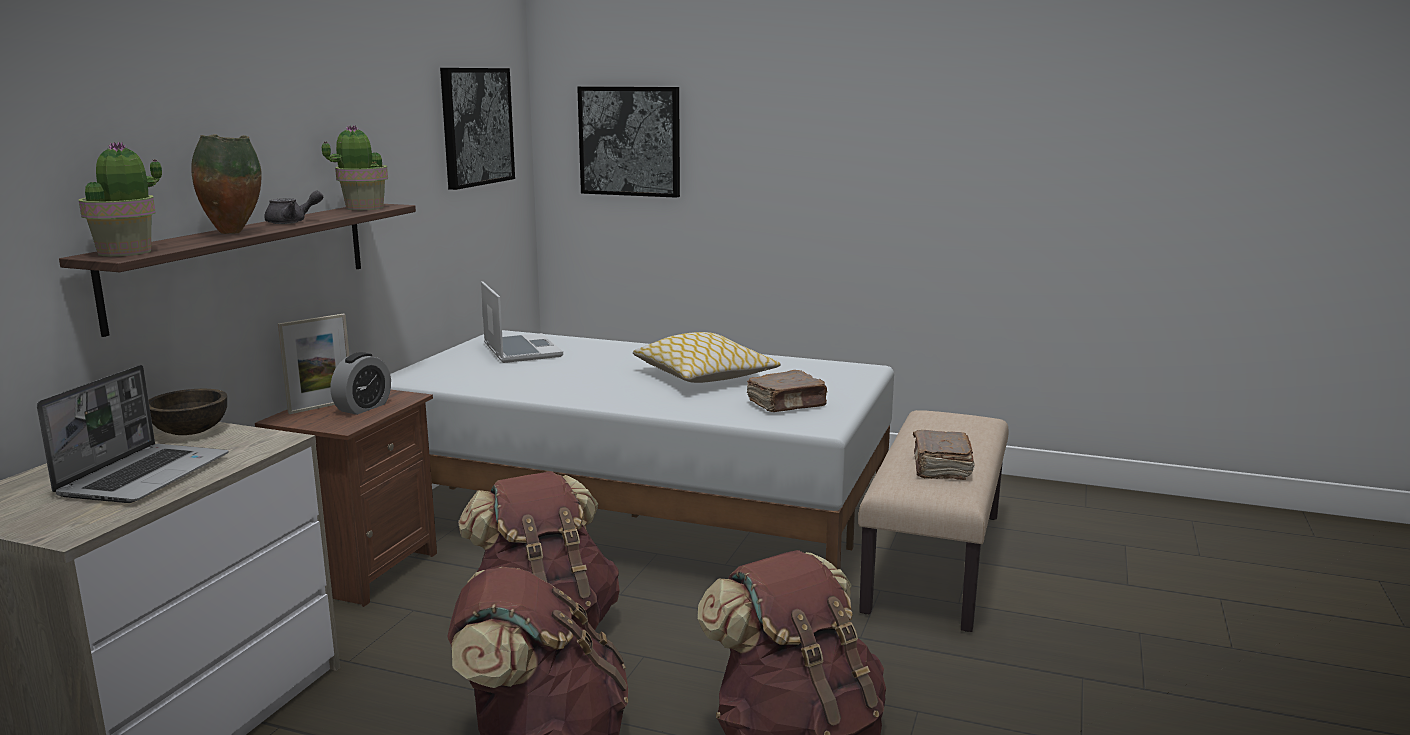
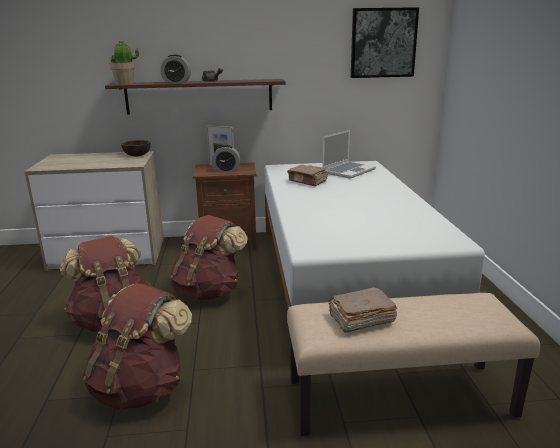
camera: 65 degrees right, 5 degrees up
(145, 475) = (91, 162): laptop -> none
(234, 233) = (176, 82): vase -> alarm clock
(364, 208) = (263, 80): potted plant -> none
(630, 141) = (476, 55): picture -> none
(705, 376) = (365, 208): pillow -> none
(787, 405) = (339, 235): brown book -> brown book (308, 181)

